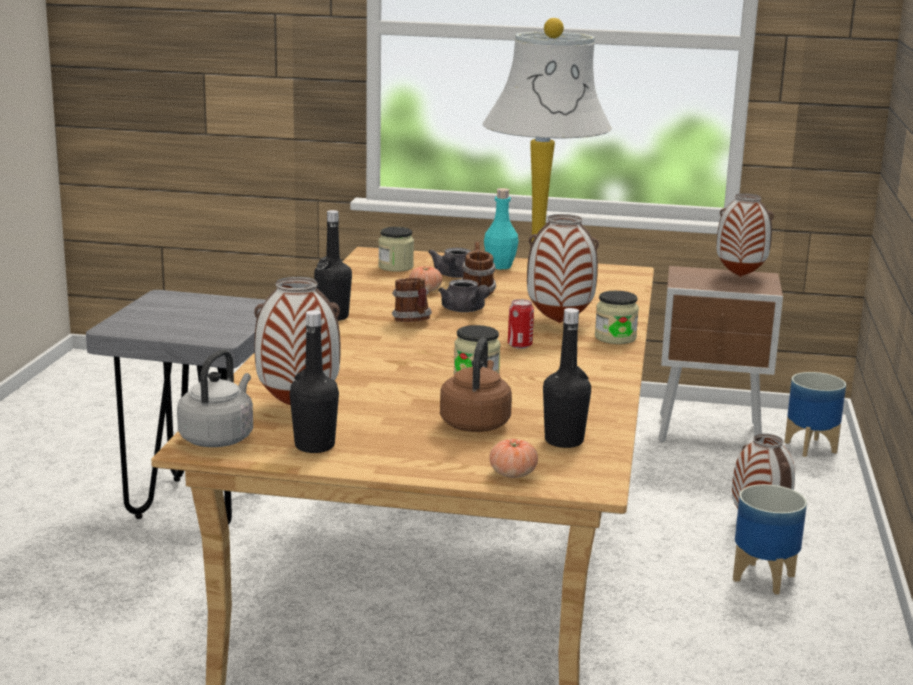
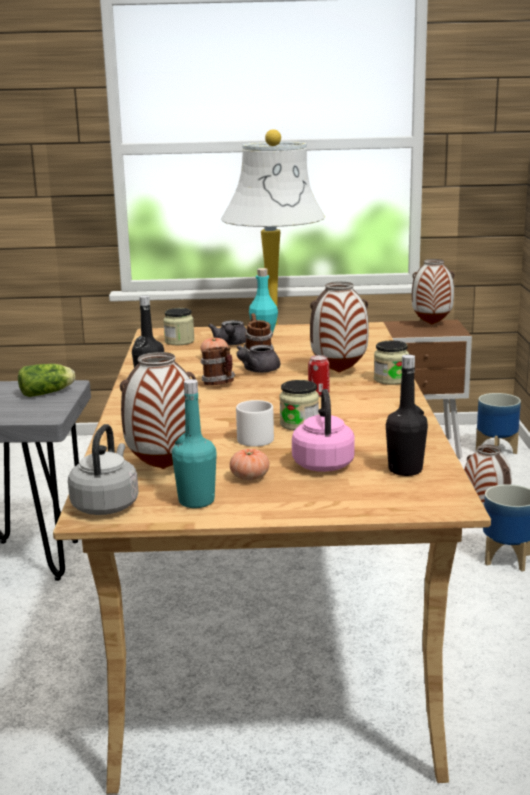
camera: 10 degrees left, 0 degrees up
(236, 311) = (48, 393): none -> lettuce
(314, 446) = (196, 501): black bottle -> turquoise bottle
(420, 386) = (257, 437): none -> white mug
(465, 310) = (257, 370): grey teapot -> grey teapot turned 75 degrees clockwise
(476, 423) = (323, 463): brown kettle -> pink kettle
(513, 474) = (381, 504): tomato -> tomato (249, 477)

